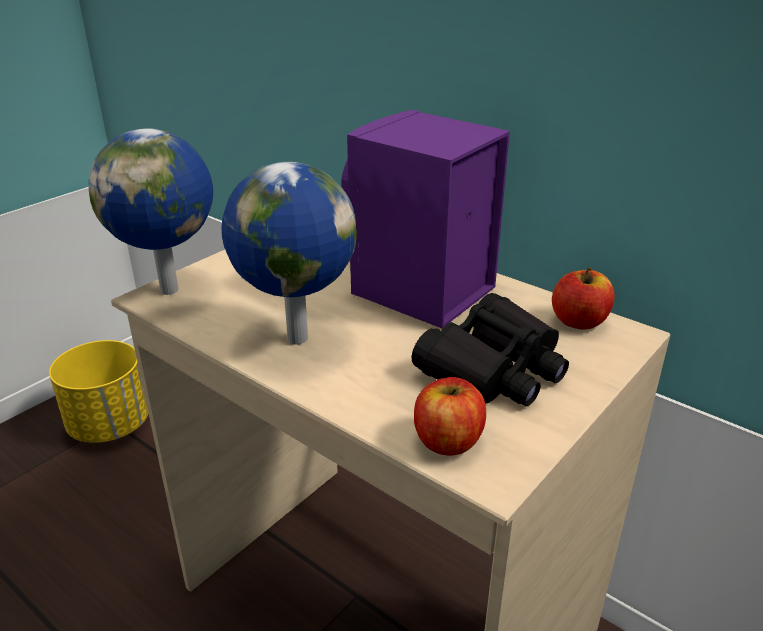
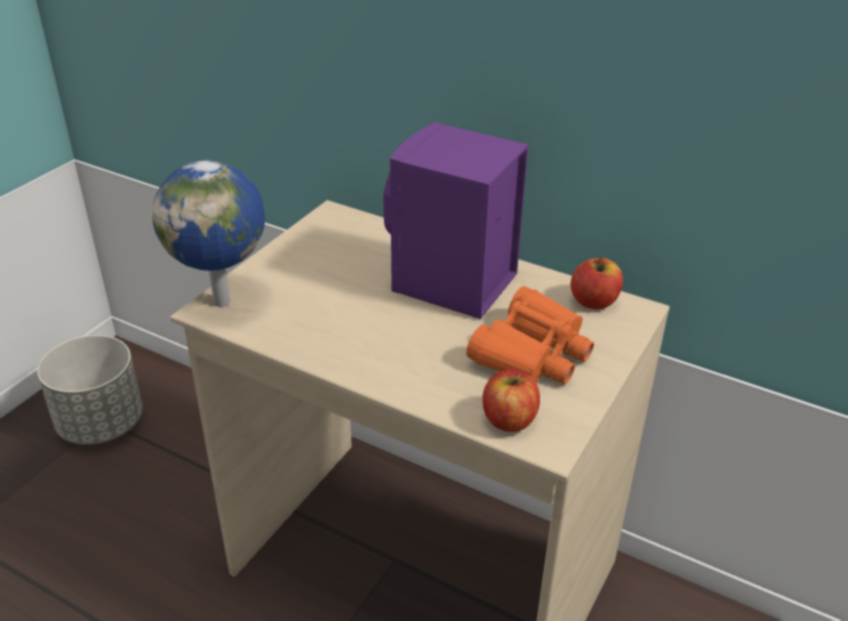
camera: 10 degrees left, 5 degrees up
(110, 425) = (101, 423): yellow planter -> grey planter
(295, 338) = (355, 340): globe -> none
(494, 369) = (532, 353): black binoculars -> orange binoculars

